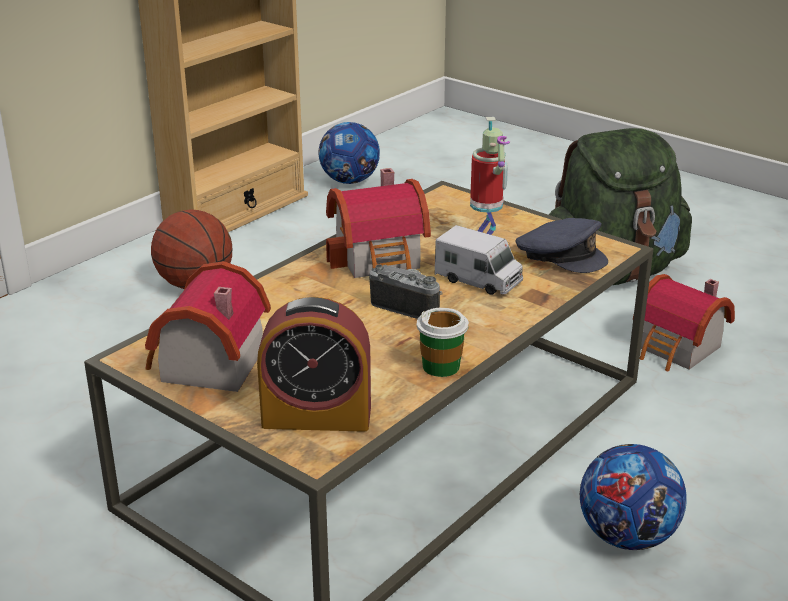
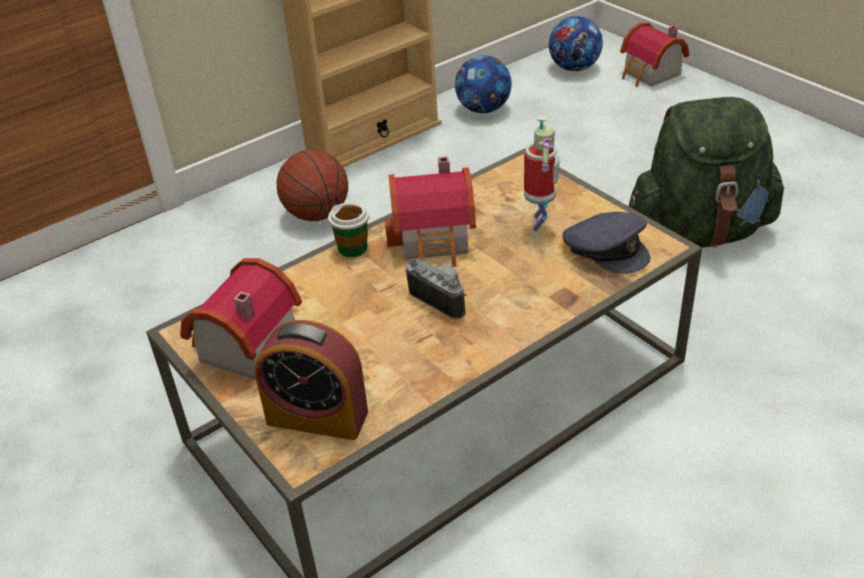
camera: 15 degrees right, 10 degrees up
(441, 366) = (447, 373): cup -> cup (353, 248)
(478, 280) = (517, 273): toy truck -> none
(627, 536) = (622, 532): football -> football (574, 68)
(678, 350) = (738, 328): toy house -> toy house (650, 75)

